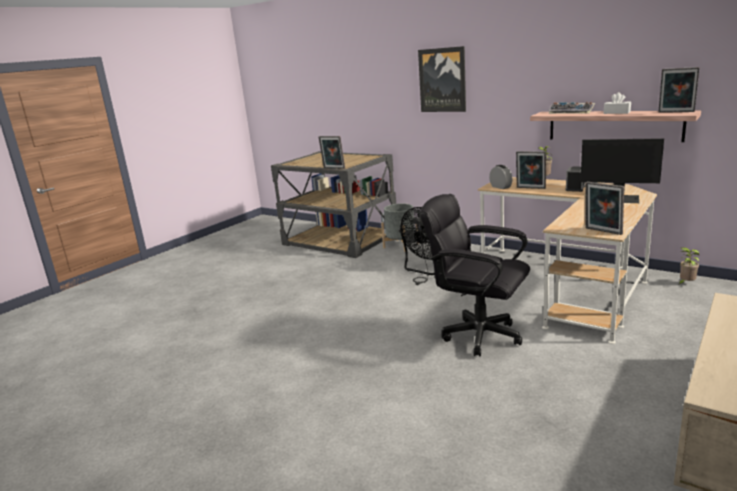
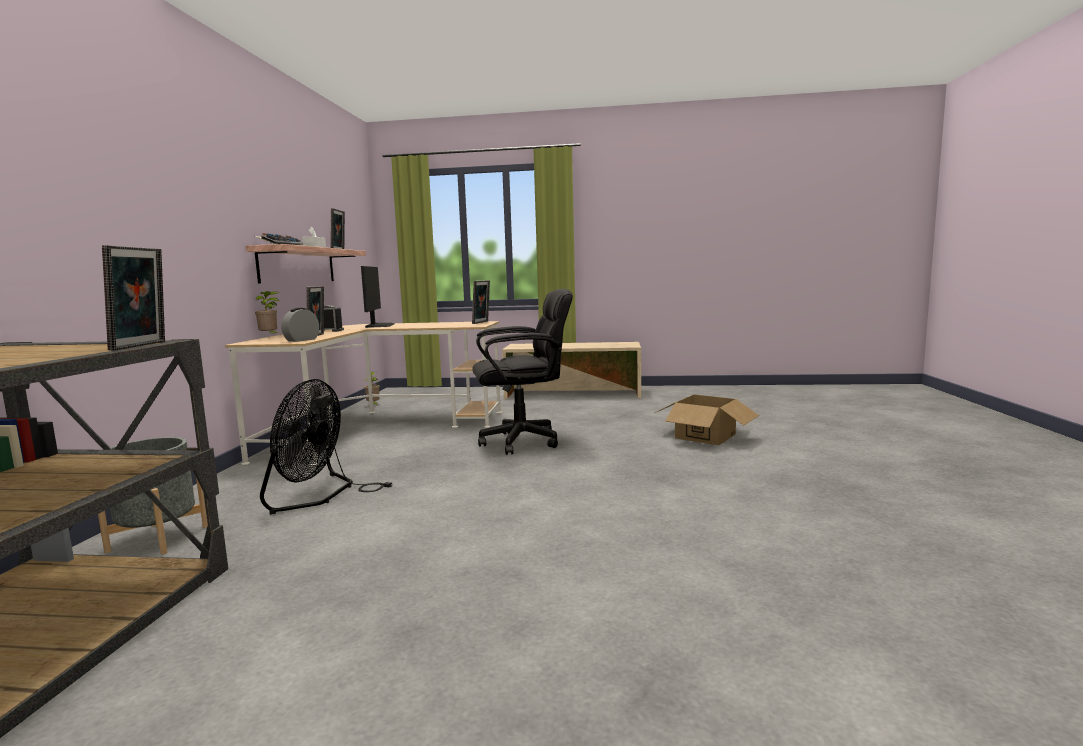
camera: 120 degrees left, 10 degrees down
(406, 442) = (704, 436): none -> cardboard box
(442, 80) = (110, 169): picture -> none
(477, 337) = (525, 441): black office chair -> black office chair turned 105 degrees counterclockwise

